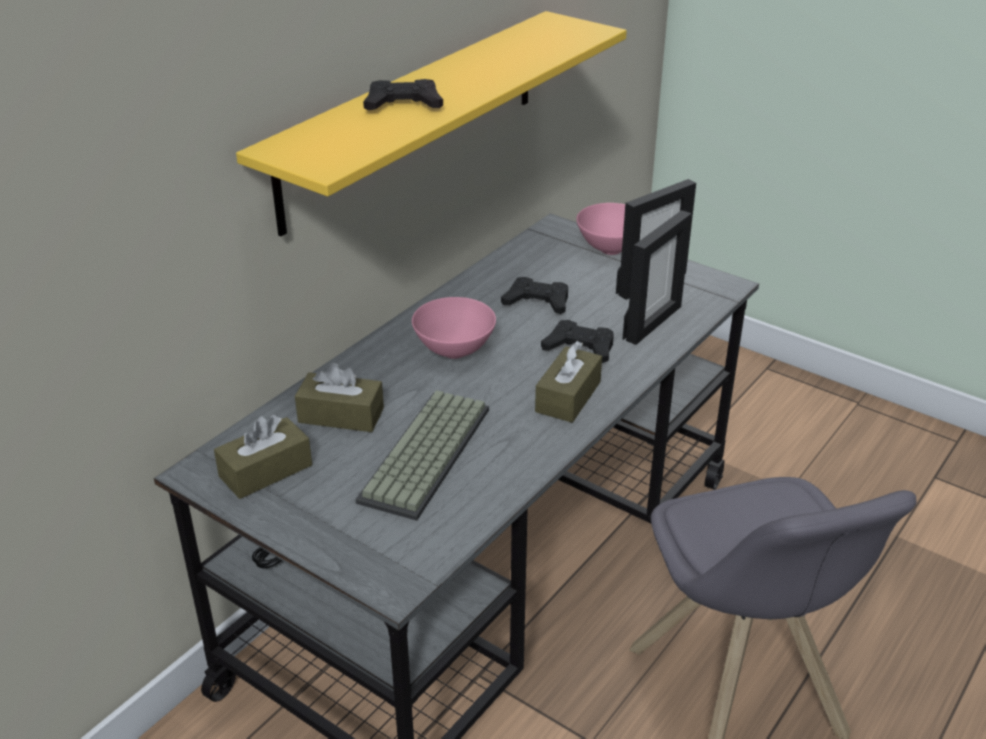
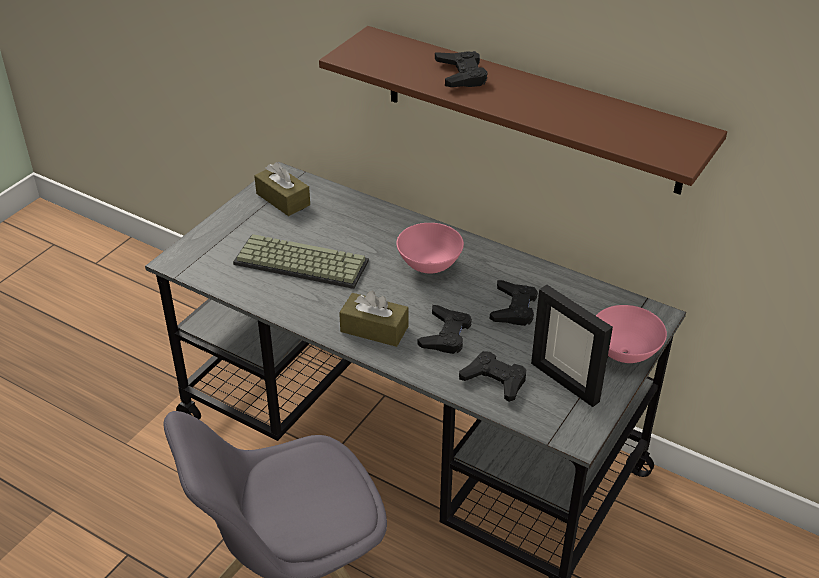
camera: 85 degrees right, 5 degrees up
(341, 415) = (343, 222): brown tissue box -> none
(413, 117) = (530, 109): yellow shelf -> brown shelf
(652, 322) = (494, 380): picture frame -> black game controller

